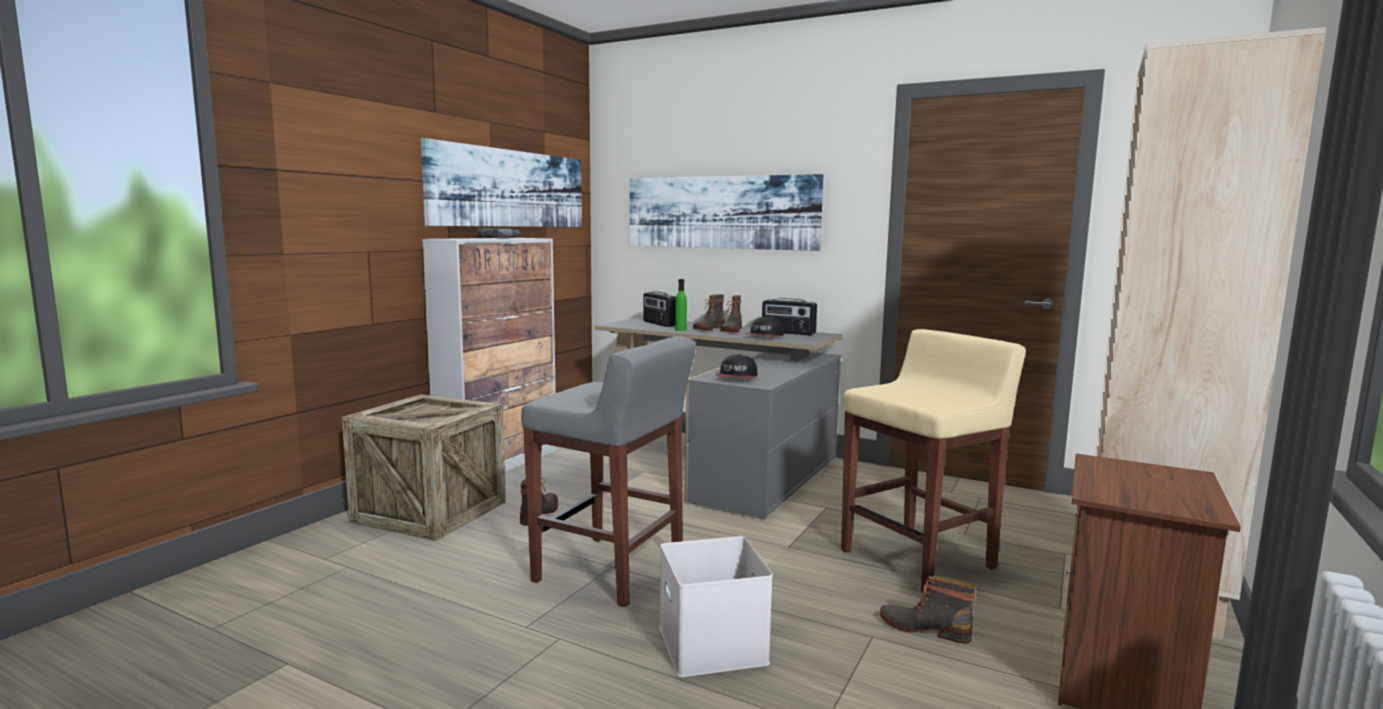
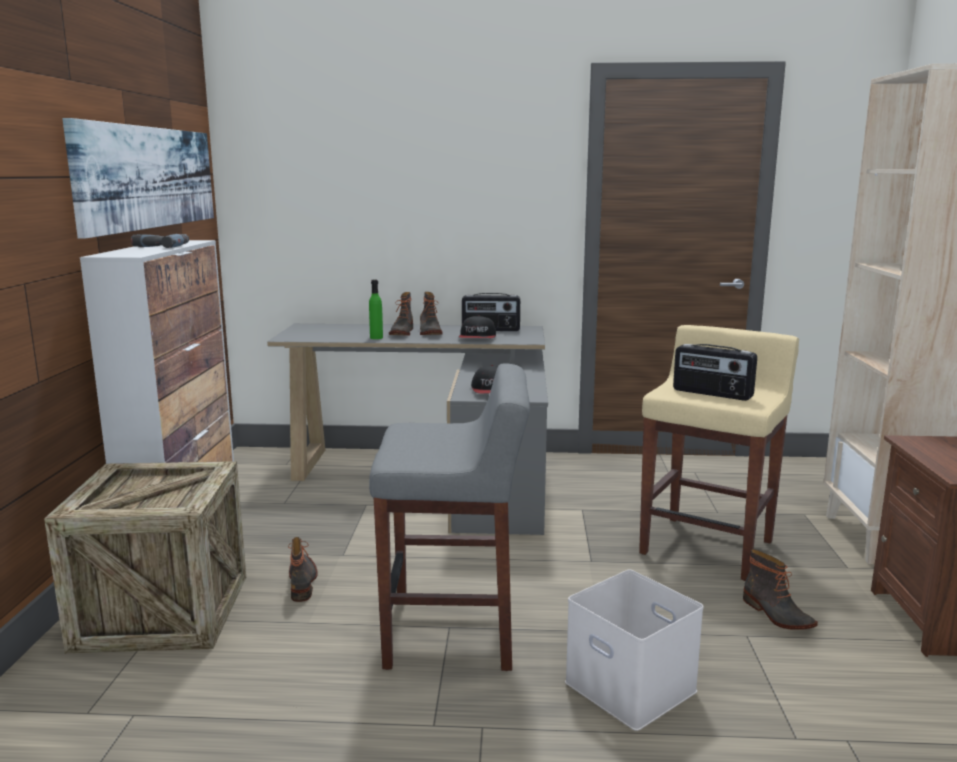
camera: 25 degrees left, 5 degrees up
(658, 324) = (336, 331): radio -> radio (712, 394)
(720, 212) = (394, 197): picture -> none
(925, 628) = (776, 615): boot -> boot turned 120 degrees counterclockwise

